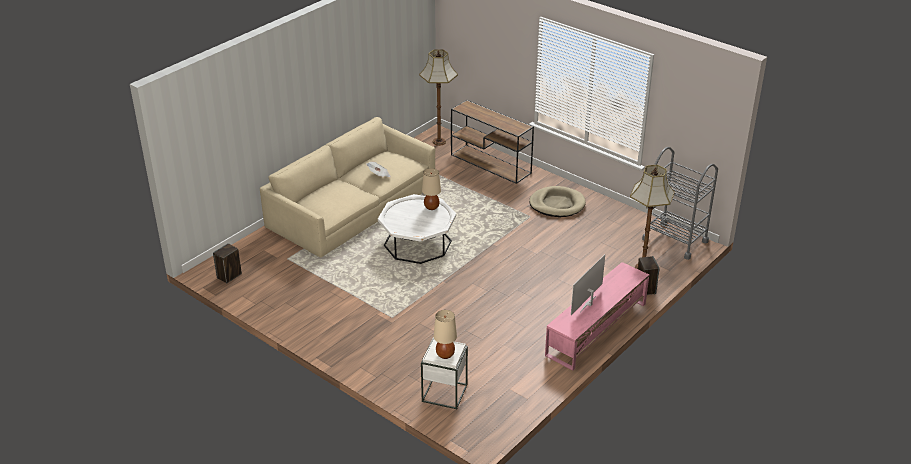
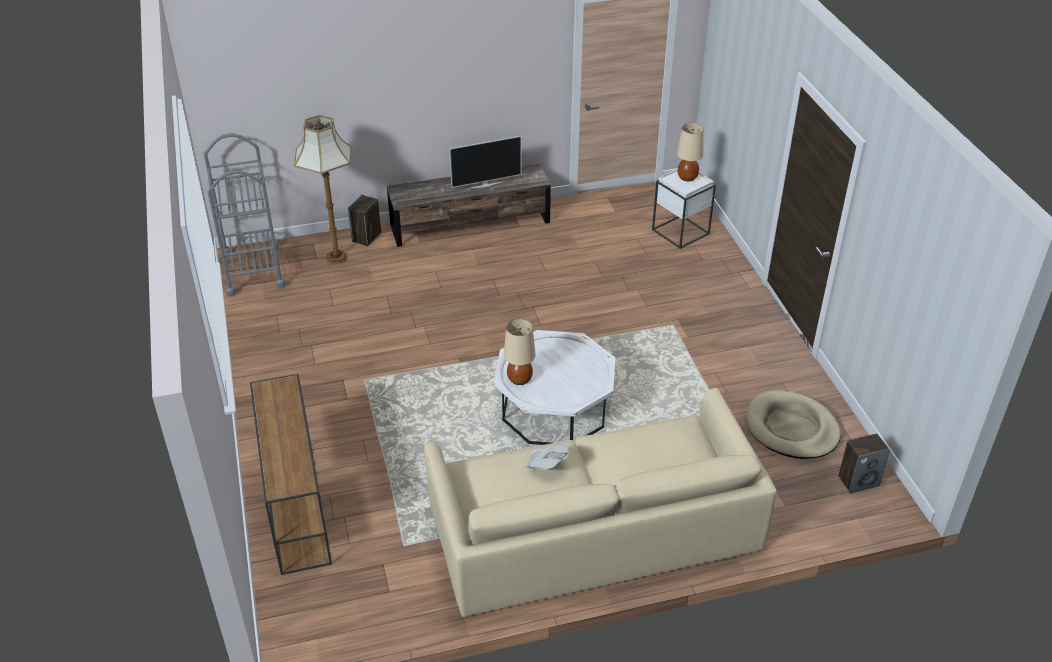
camera: 145 degrees left, 5 degrees up
(439, 142) = (315, 610): floor lamp -> none
(557, 204) = (307, 381): beige dog bed -> beige dog bed (791, 428)
(596, 329) = (471, 223): pink tv stand -> brown tv stand

